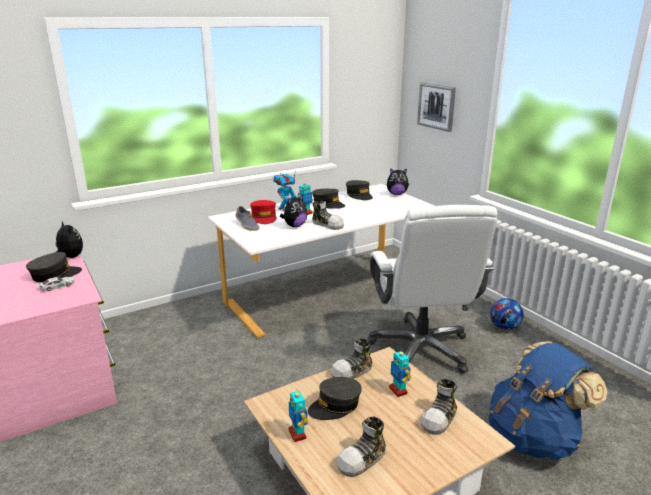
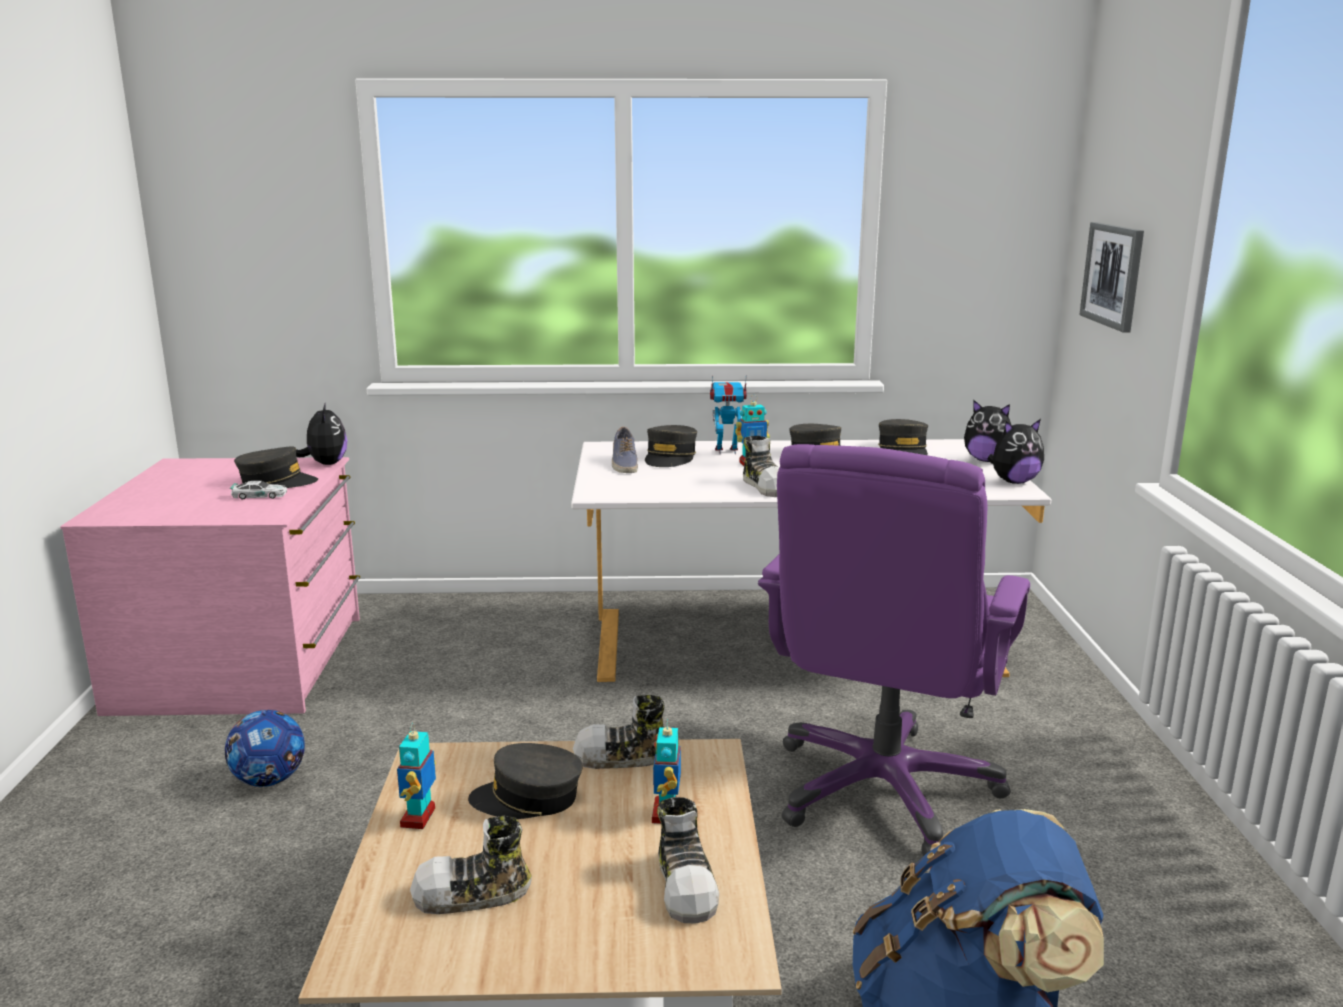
camera: 30 degrees right, 5 degrees down
(264, 217) = (670, 457): red cap -> grey cap
(294, 226) = (703, 478): plush toy -> plush toy (1014, 481)
(421, 350) = (883, 790): white office chair -> purple office chair
(440, 418) = (687, 885): shoe -> shoe turned 75 degrees counterclockwise
(504, 327) = (1130, 806): football -> football (269, 780)

